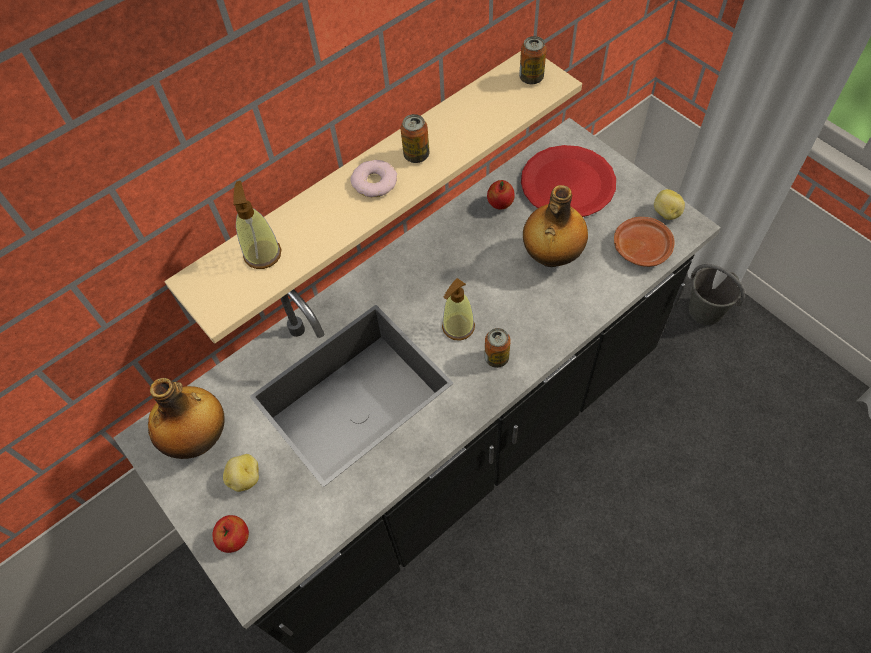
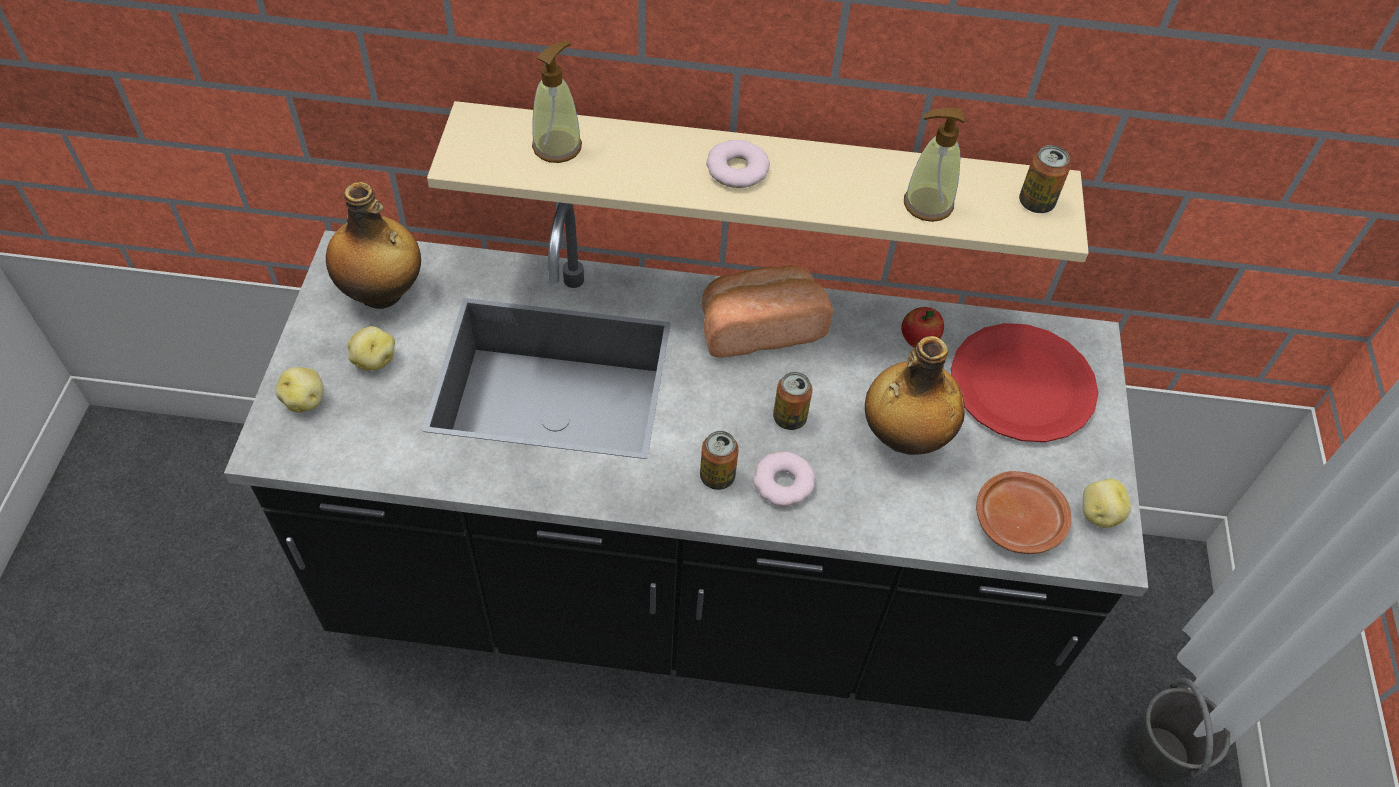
camera: 40 degrees right, 5 degrees down
(235, 539) = (305, 400): apple -> potato
(416, 155) = (810, 178): can -> can (789, 418)
(421, 265) = (759, 326): none -> bread
(458, 327) = (719, 414): soap dispenser -> soap dispenser (927, 204)
(528, 330) = (783, 483): none -> donut

